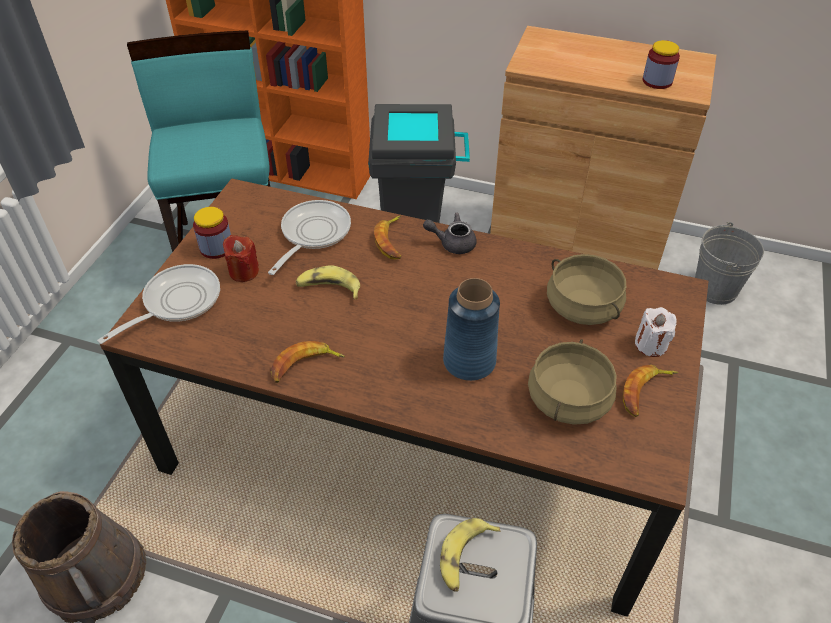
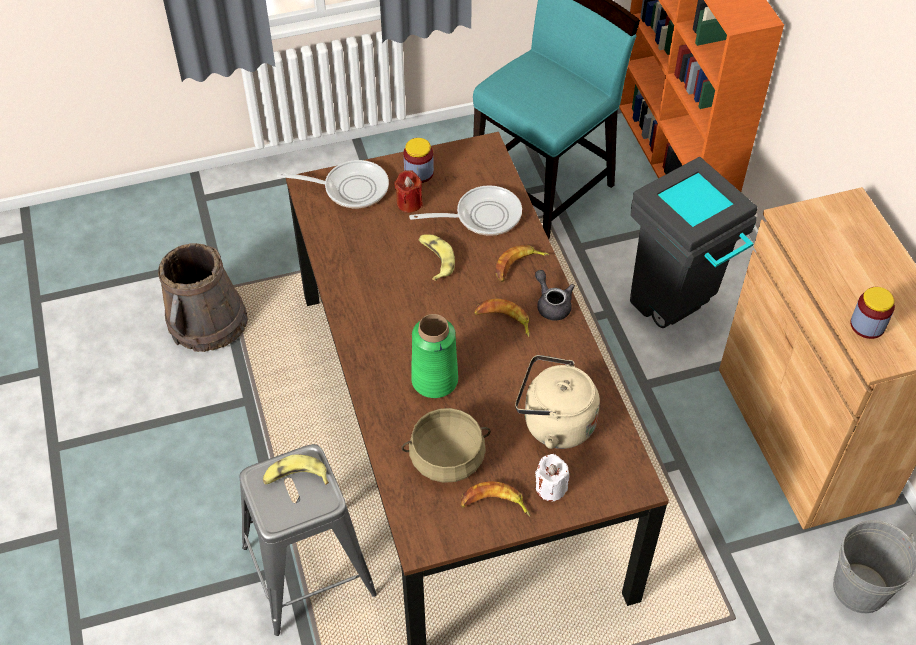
camera: 55 degrees right, 5 degrees up
(305, 366) = (353, 291): banana -> banana (503, 320)
(469, 361) = (434, 380): blue vase -> green vase
(582, 307) = (554, 423): beige cooking pot -> beige kettle

